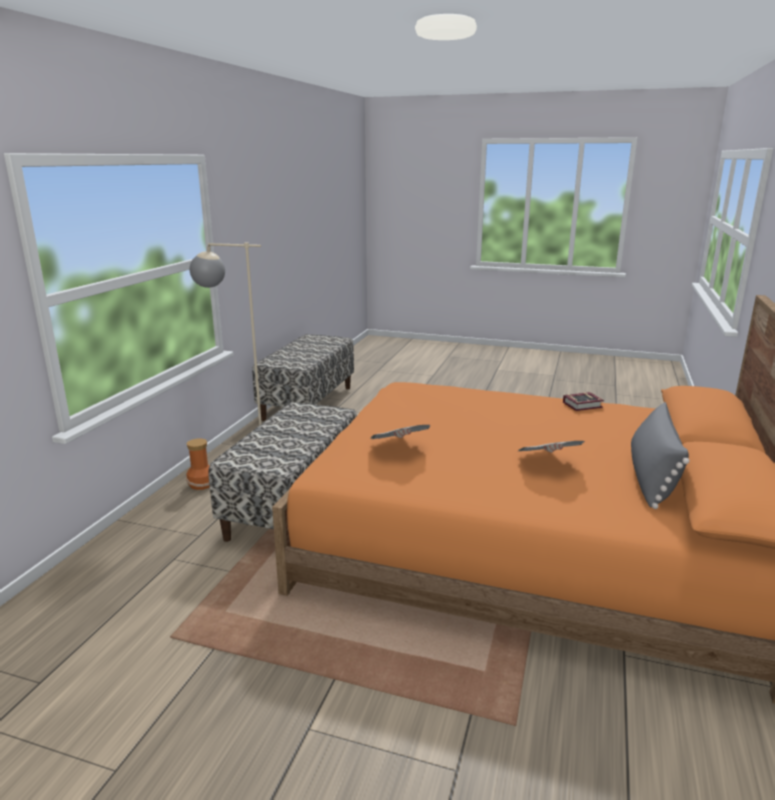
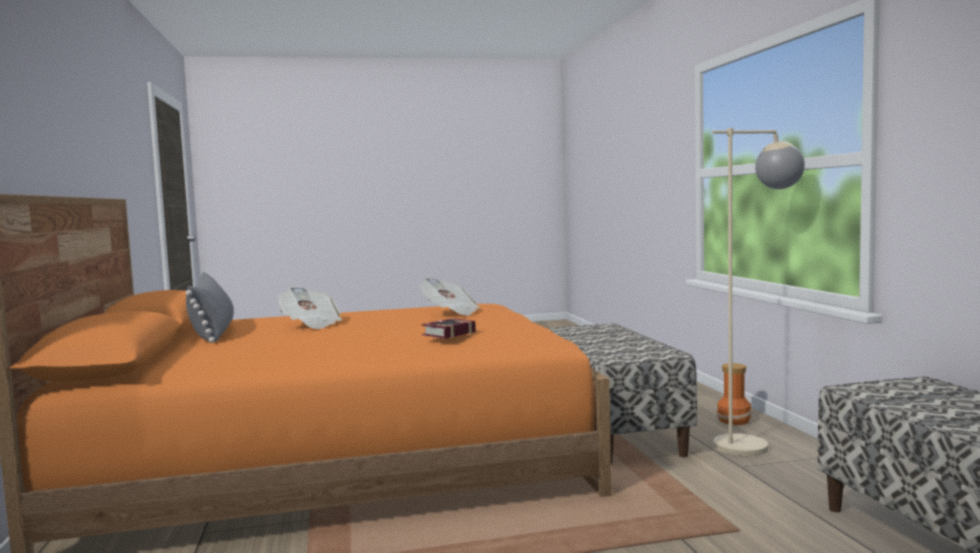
camera: 150 degrees right, 15 degrees down
(584, 405) = (267, 361): book -> book (446, 334)

